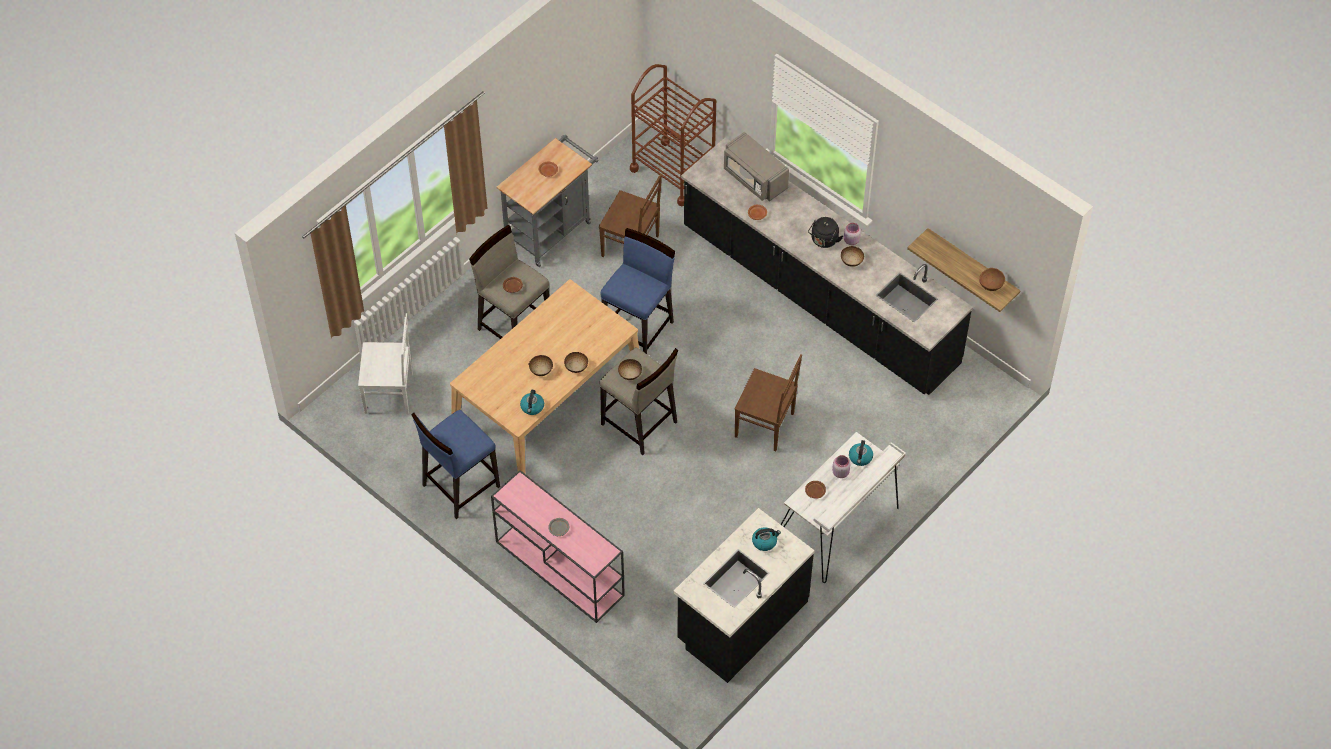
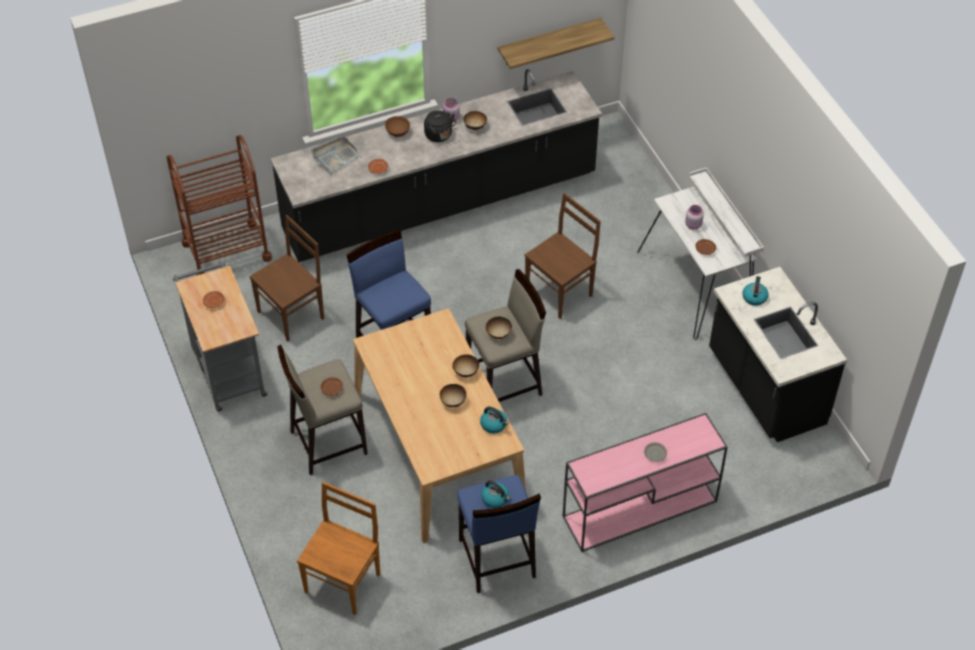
camera: 65 degrees left, 5 degrees down
(391, 393) = (344, 581): white chair -> brown chair
(754, 178) = (335, 155): grey microwave -> grey tray
(860, 458) = (684, 206): kettle -> kettle (495, 499)
(990, 285) = (584, 32): brown bowl -> brown bowl (398, 132)

